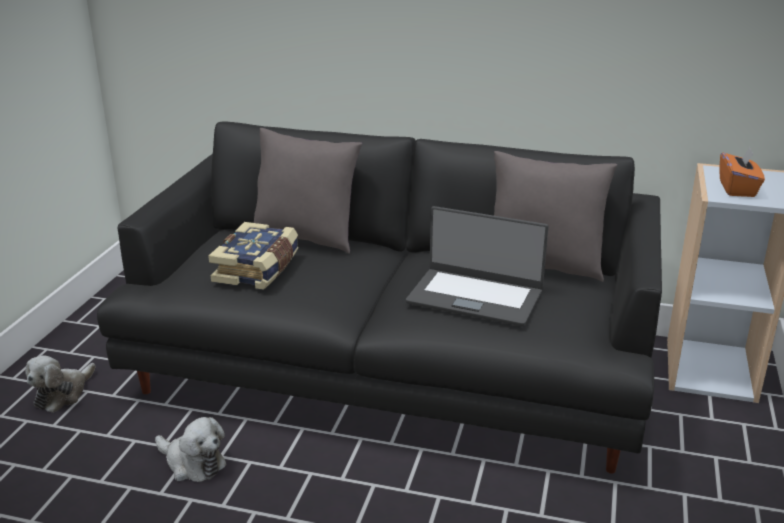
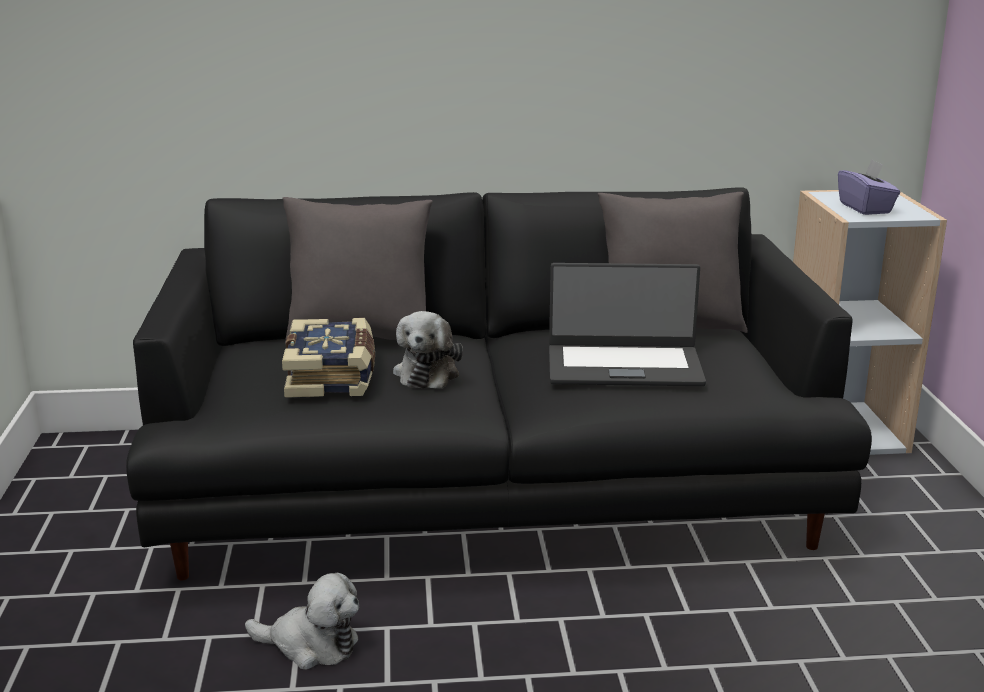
camera: 20 degrees left, 5 degrees down
(62, 394) = (58, 603): plush toy -> plush toy (428, 373)
(737, 189) = (865, 208): orange tissue box -> purple tissue box

